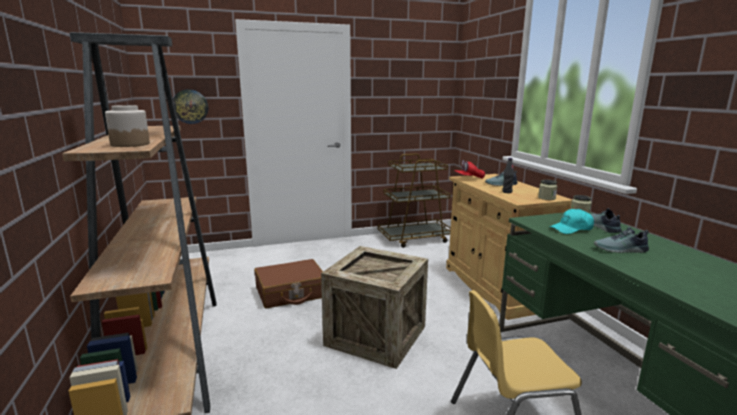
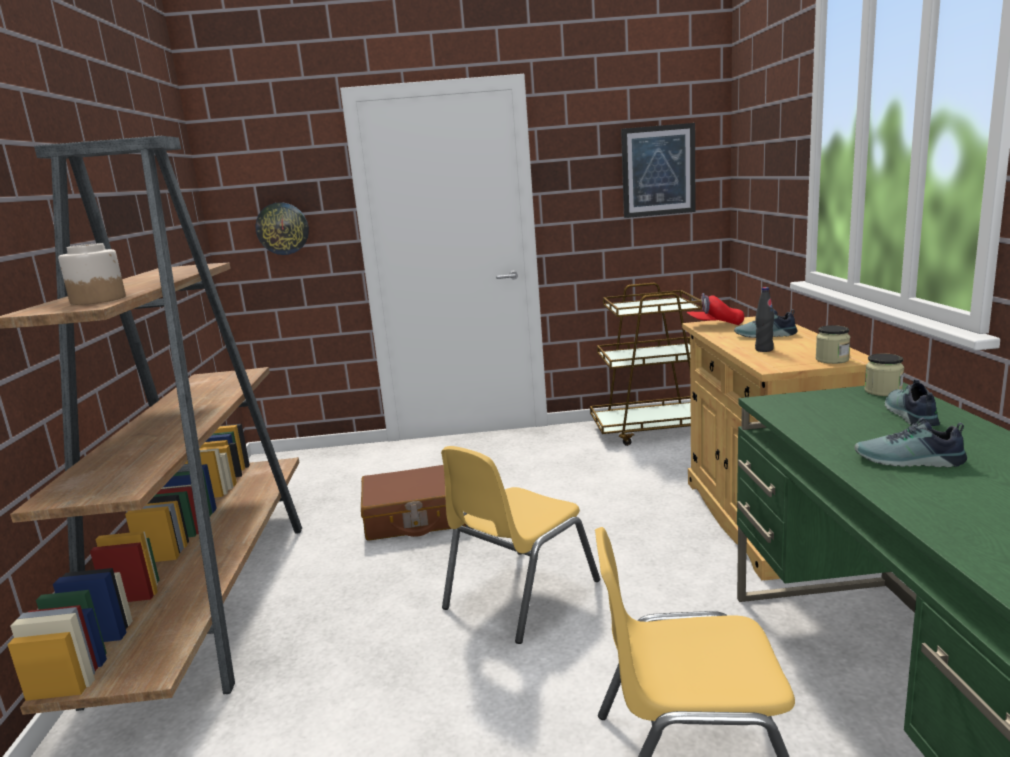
camera: 15 degrees right, 0 degrees up
(376, 335) = (519, 594): crate -> yellow chair
(421, 89) = (658, 171): none -> picture
(571, 229) = (842, 419): turquoise cap -> none

